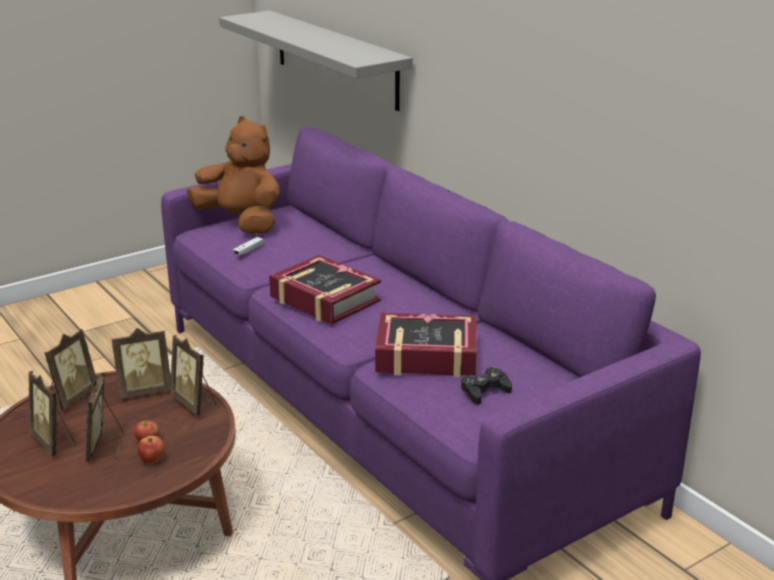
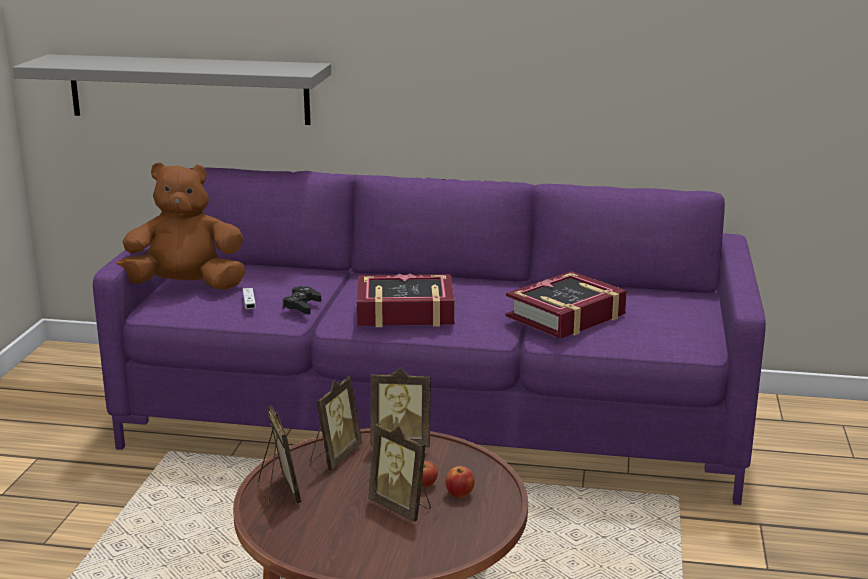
camera: 45 degrees left, 5 degrees down
(54, 442) = (345, 528): picture frame -> none
(484, 391) = (650, 320): black game controller -> black game controller (302, 306)

